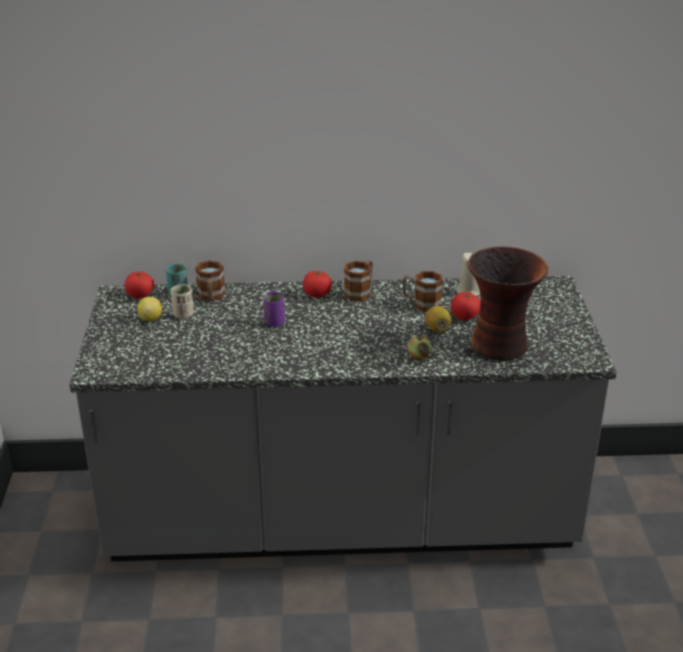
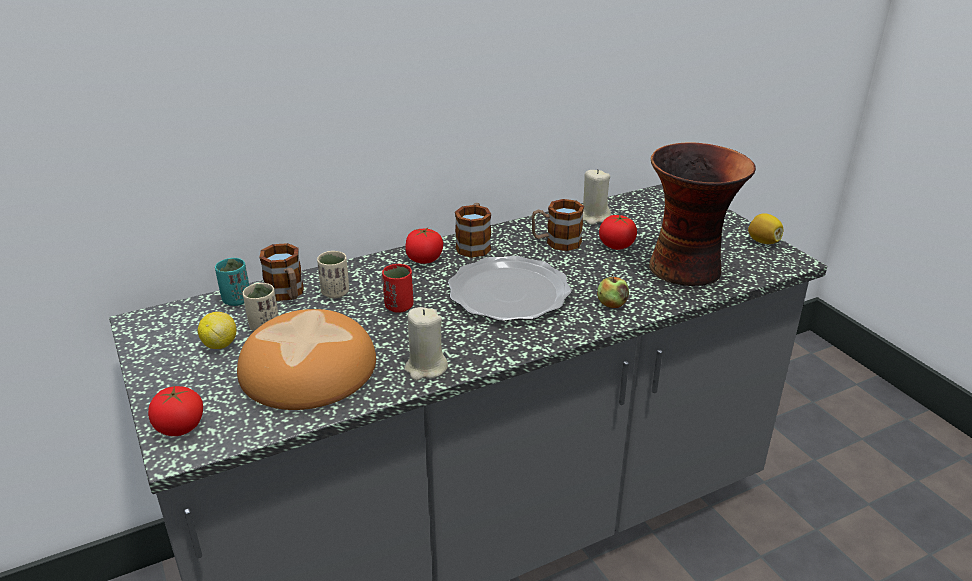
camera: 25 degrees left, 0 degrees up
(140, 295) = (181, 315): tomato -> tomato (180, 427)
(191, 346) = (309, 368): none -> bread
(241, 303) = (335, 292): none -> beige cup
(260, 365) = (425, 368): none -> beige candle
(274, 322) = (399, 306): purple cup -> red cup
(355, 331) = (509, 293): none -> plate
(437, 329) = (601, 266): lemon -> lemon (763, 242)

